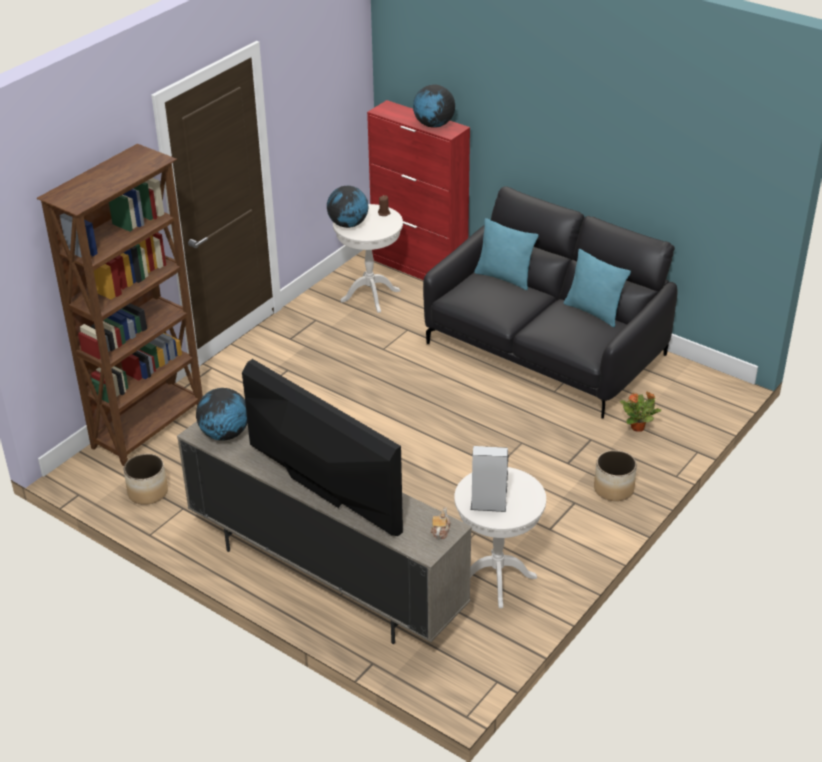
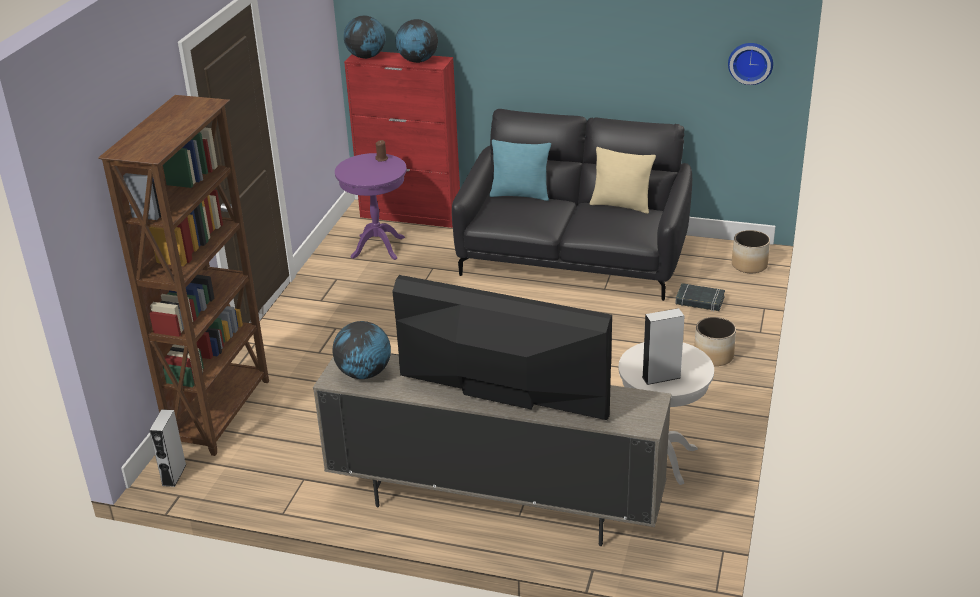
camera: 20 degrees left, 5 degrees down
(84, 474) = (174, 475): none -> grey speaker
(148, 493) = (256, 474): planter -> planter (749, 265)
(348, 224) = (353, 174): globe -> globe (366, 57)
(370, 296) = (378, 247): white side table -> purple side table
(440, 531) = (644, 405): teapot -> none
(593, 312) = (621, 205): turquoise pillow -> beige pillow
(638, 427) = (699, 301): potted plant -> black book
(744, 197) = (750, 62): none -> wall clock

